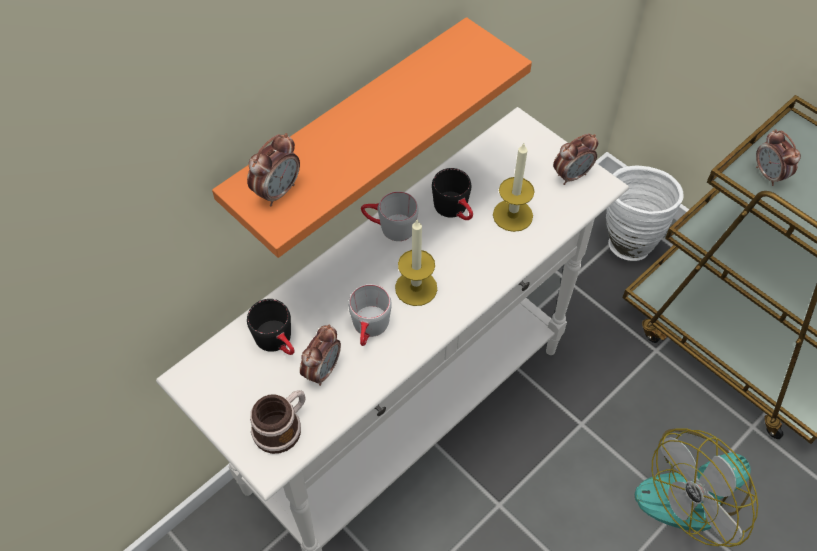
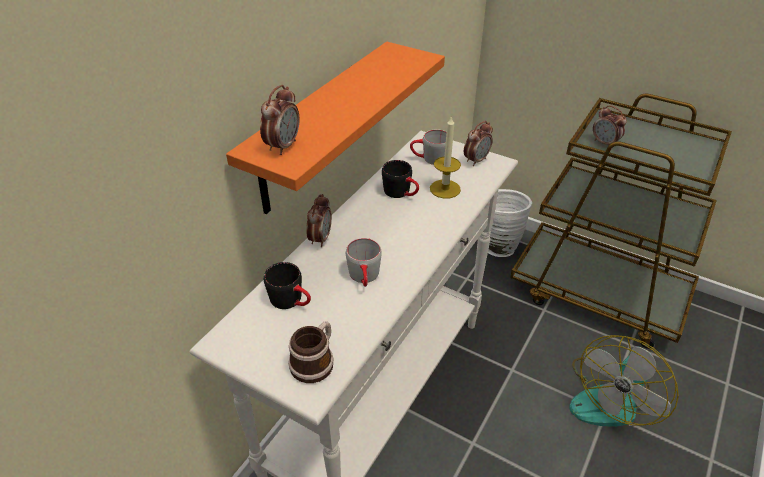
camera: 15 degrees left, 15 degrees down
(322, 370) = (336, 313): alarm clock -> alarm clock (320, 239)
(389, 227) = (355, 211): grey mug -> grey mug (429, 158)
(416, 288) = (391, 244): candle -> none

